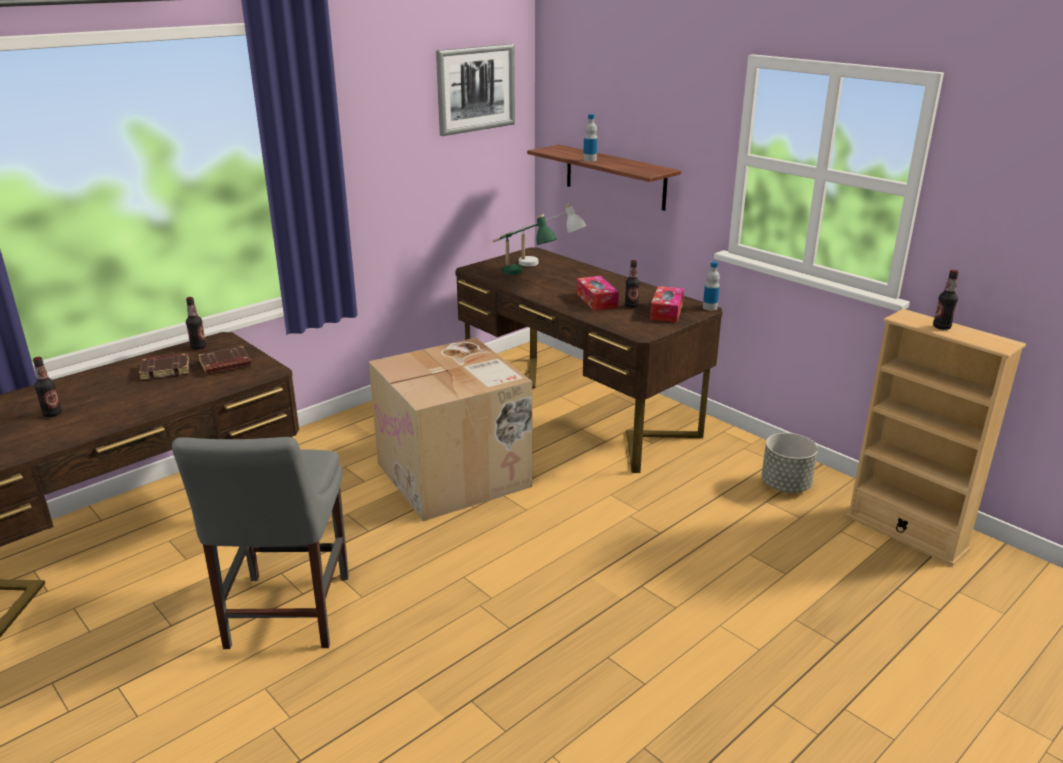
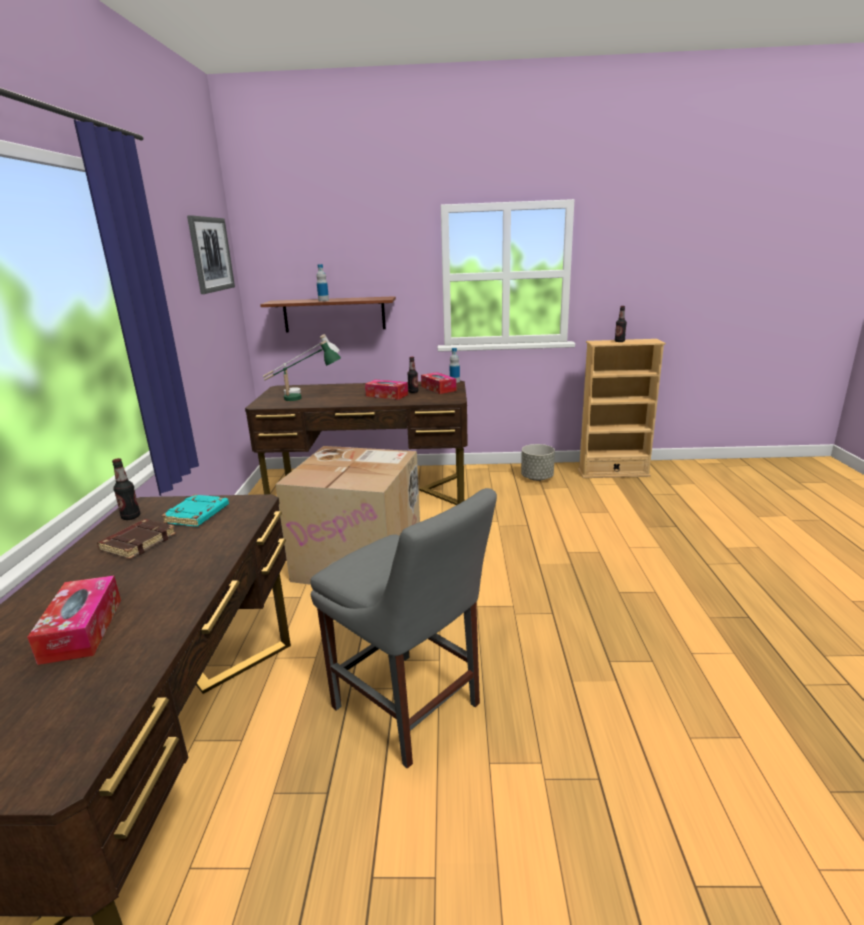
camera: 45 degrees left, 5 degrees down
(52, 414) = (82, 630): bottle -> tissue box
(225, 365) = (197, 515): brown book -> turquoise book

